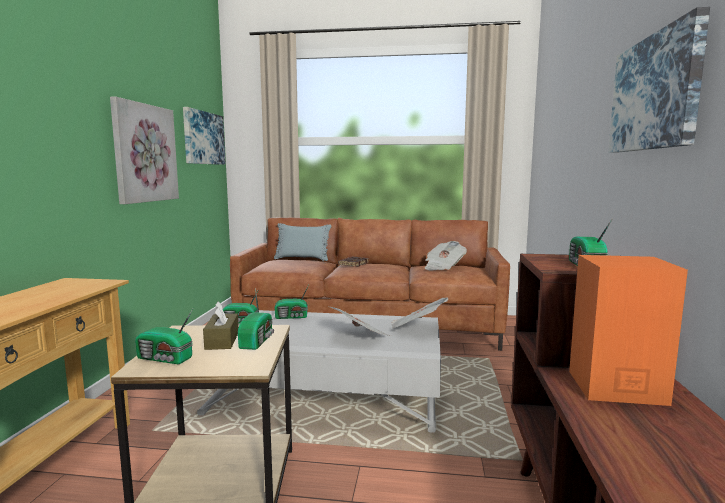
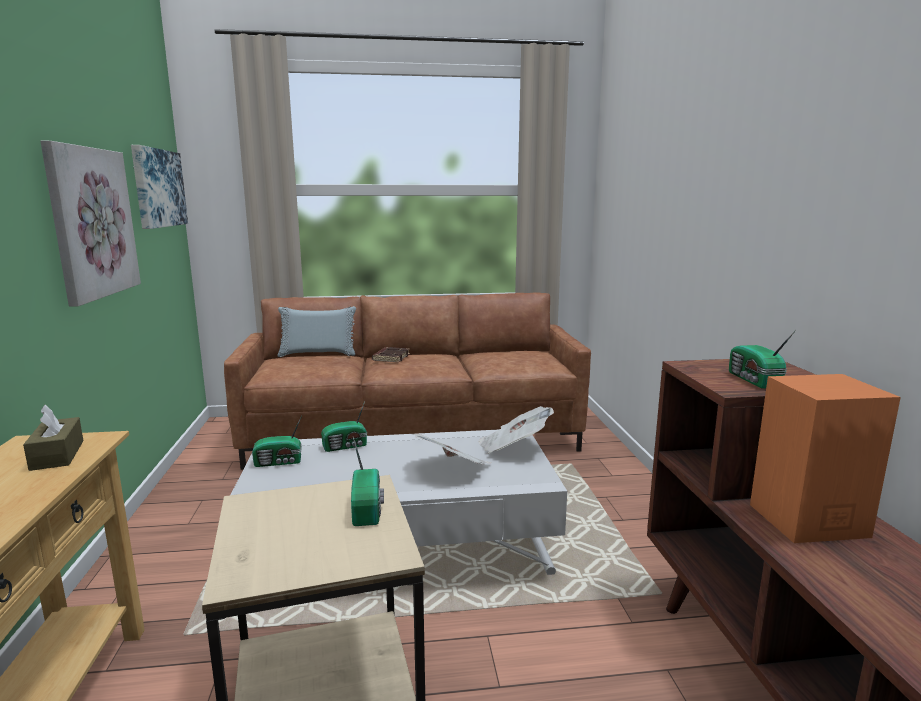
camera: 15 degrees left, 5 degrees up
(165, 359) = (260, 559): radio -> none
(222, 340) = (318, 514): brown tissue box -> brown tissue box (57, 455)
(443, 267) = (506, 356): newspaper -> none
(656, 93) = (816, 176): picture -> none

